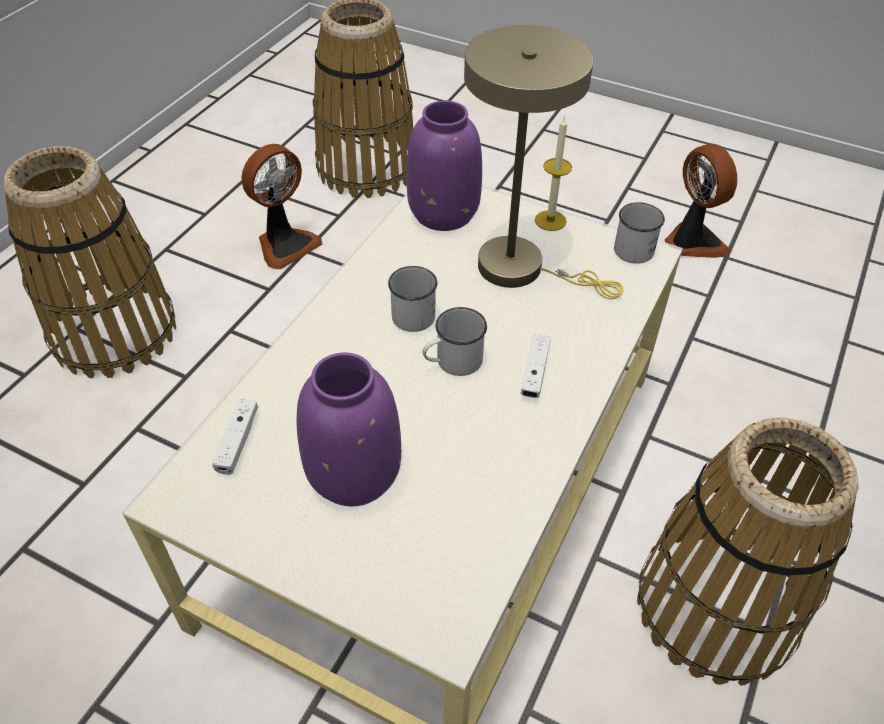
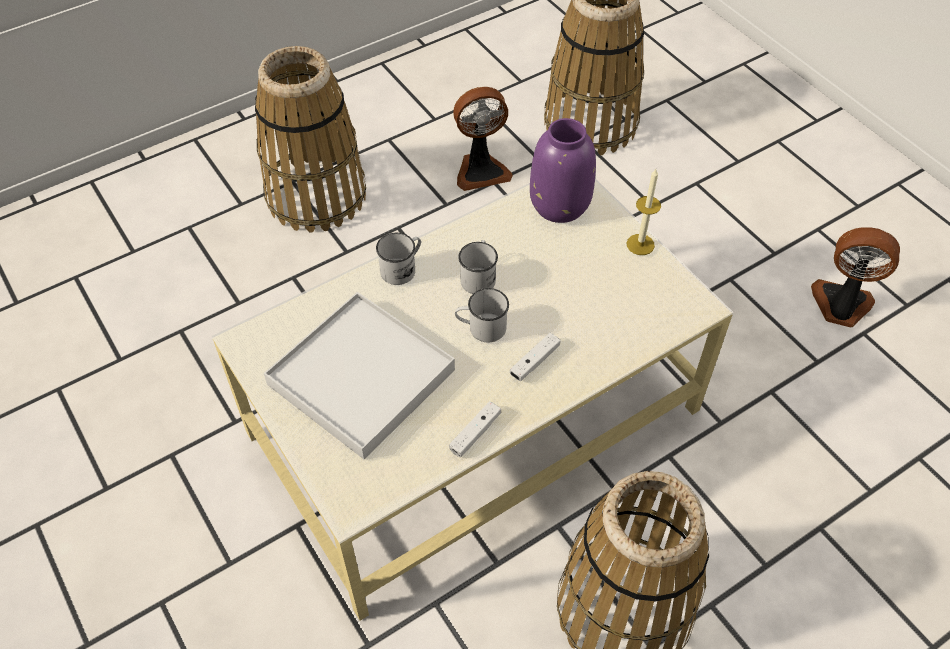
camera: 30 degrees right, 5 degrees up
(237, 441) = (304, 321): white game controller -> white game controller (475, 433)
(352, 475) = (360, 377): purple vase -> white tray
(522, 268) = (586, 276): beige table lamp -> none
(634, 246) = (692, 294): white mug -> white mug (402, 268)
(692, 242) = (840, 305): fan -> fan turned 75 degrees counterclockwise

